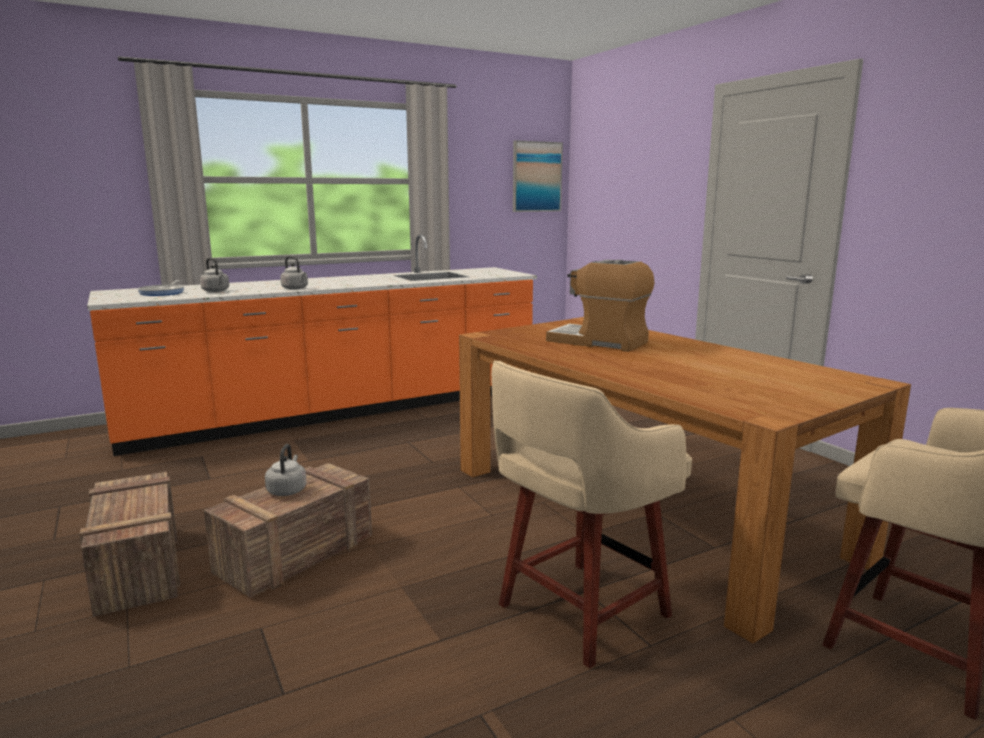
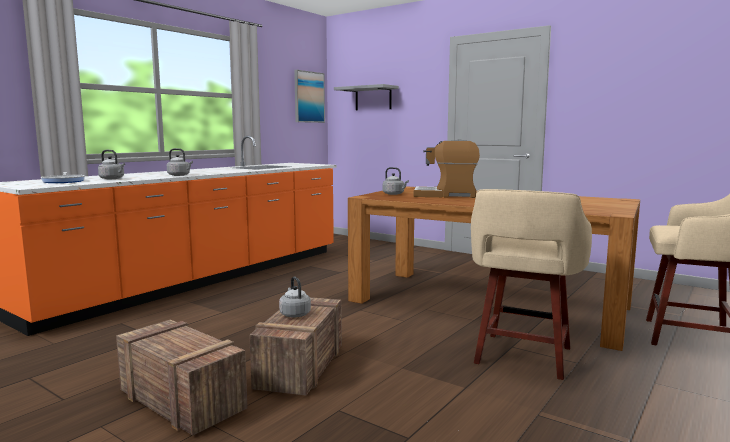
camera: 25 degrees left, 5 degrees down
(534, 333) = (394, 194): none -> grey kettle
(618, 178) = (373, 98): none -> grey shelf

